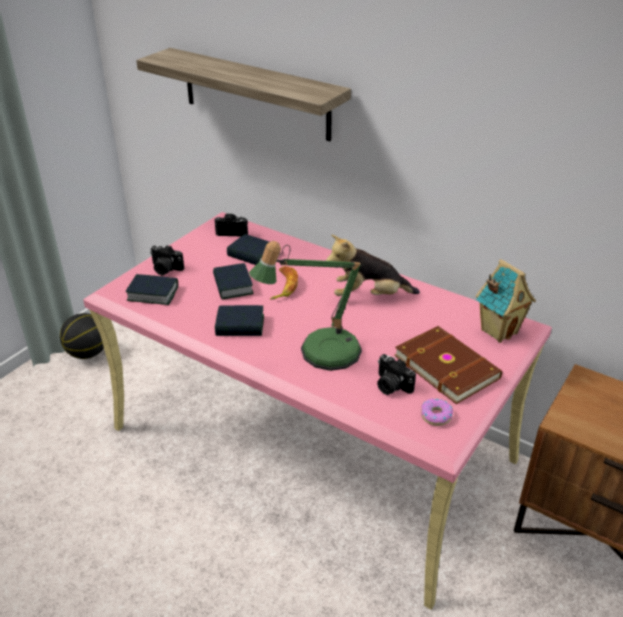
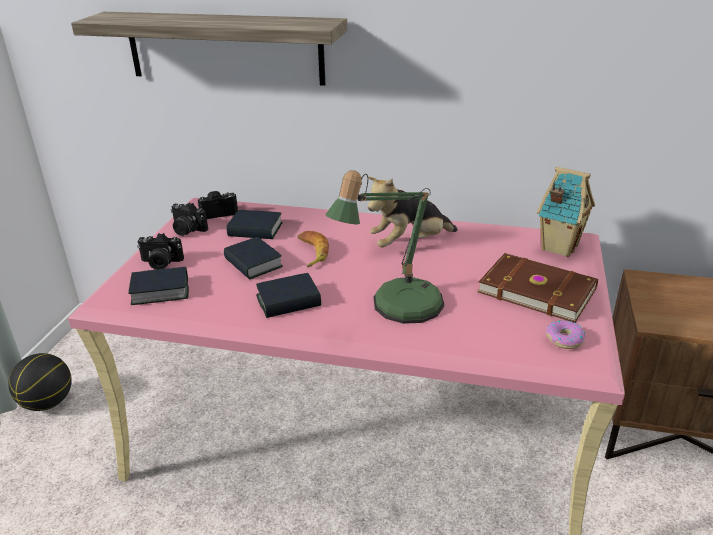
camera: 20 degrees left, 5 degrees down
(391, 386) = (497, 322): camera -> camera (187, 230)

